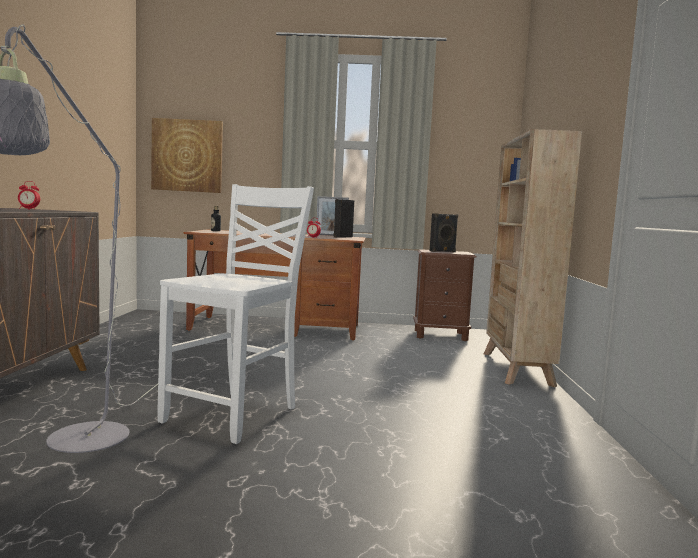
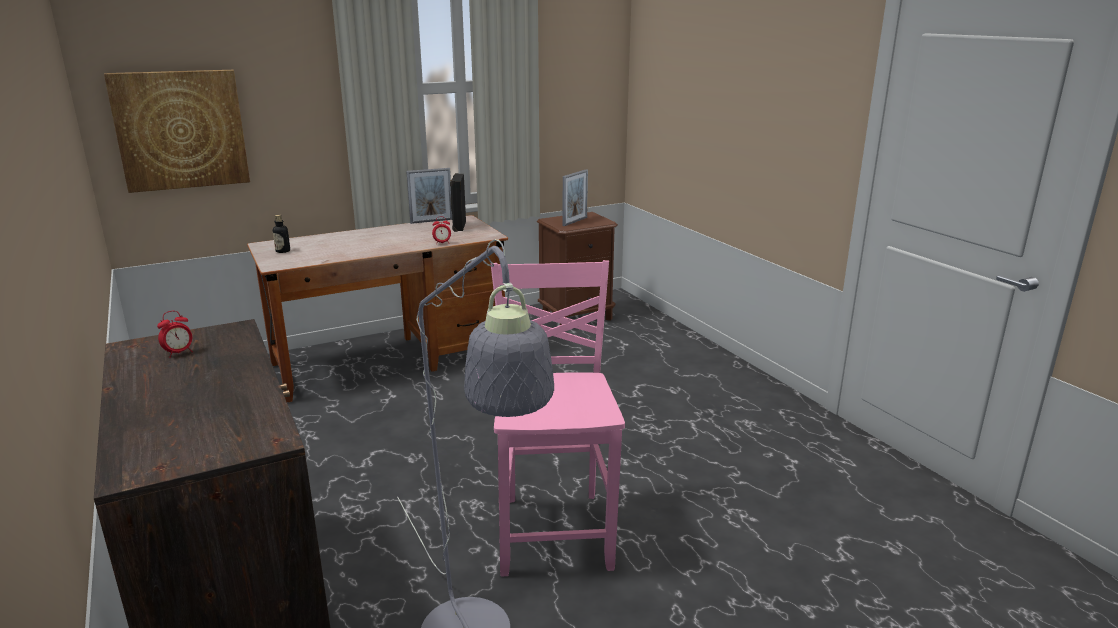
camera: 30 degrees left, 15 degrees up
(235, 415) = (555, 530): white chair -> pink chair
(443, 251) = (575, 221): black speaker -> picture frame
(516, 369) = (702, 354): beige bookcase -> none

